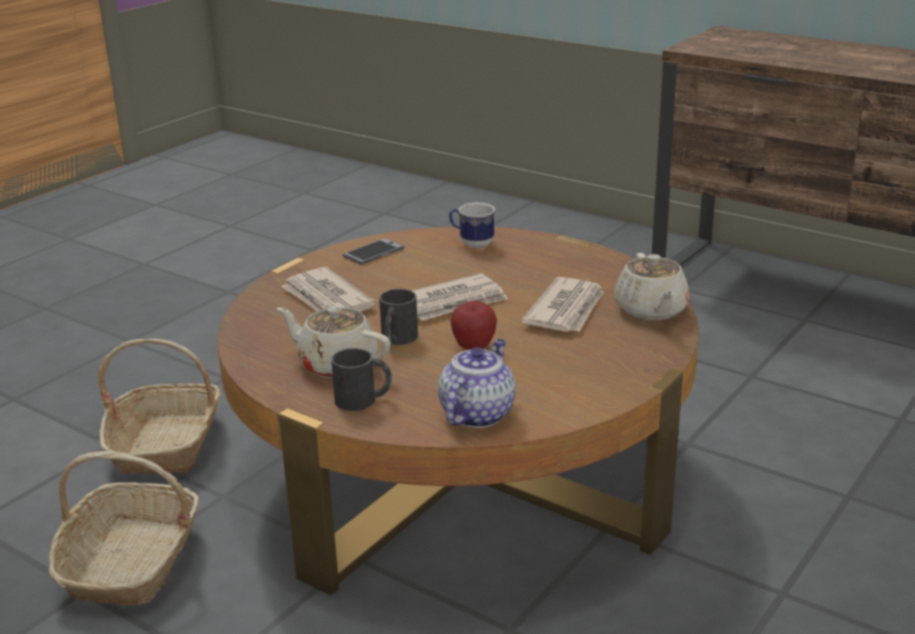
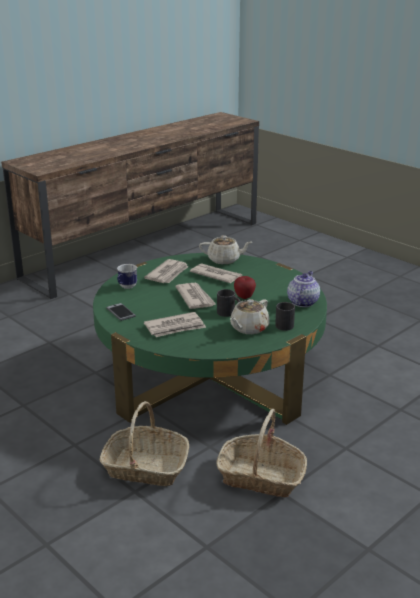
camera: 80 degrees left, 0 degrees up
(461, 466) = (209, 373): brown coffee table -> green coffee table
(477, 413) = (302, 302): teapot -> teapot turned 75 degrees clockwise
(547, 267) = (168, 274): none -> newspaper

